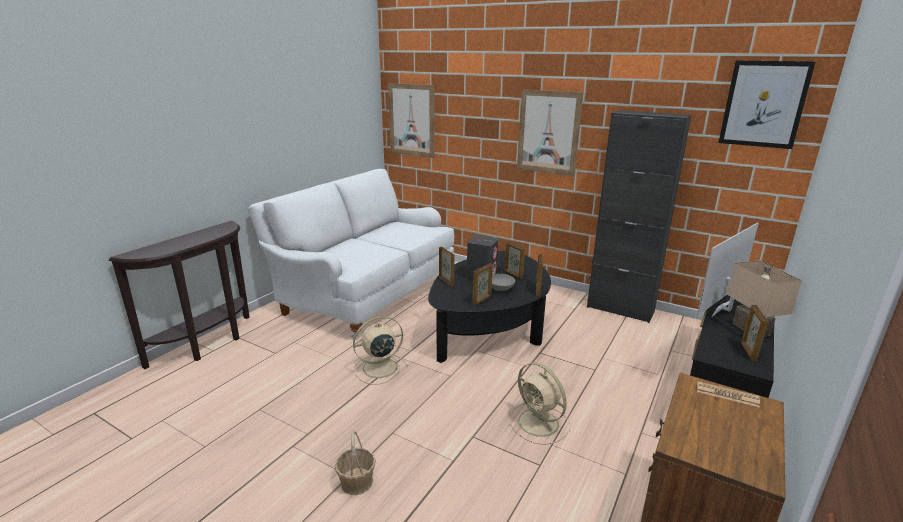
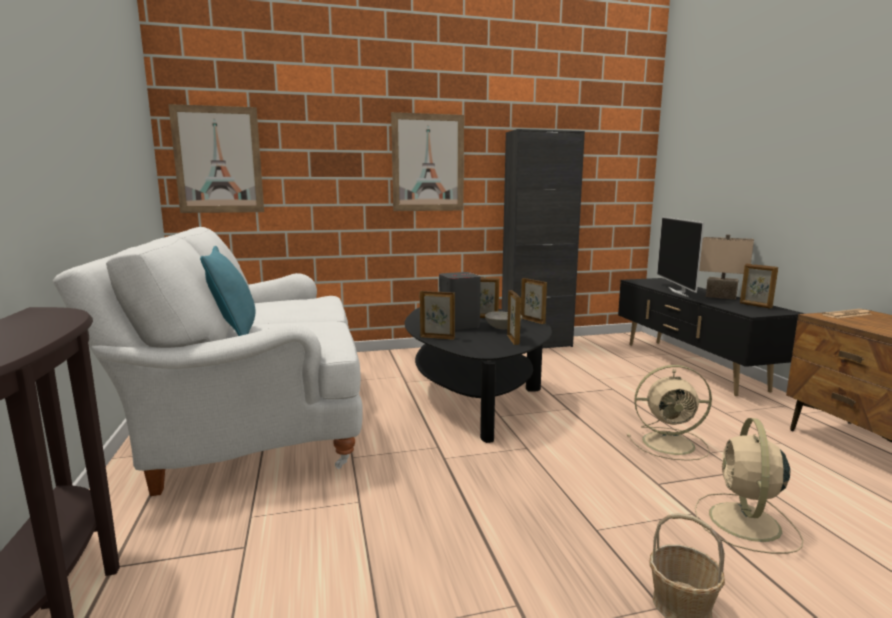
camera: 45 degrees left, 10 degrees down
(336, 246) = (235, 334): none -> turquoise pillow
(378, 368) = (441, 481): beige fan -> beige fan (745, 523)
(764, 104) = (618, 124): picture -> none

